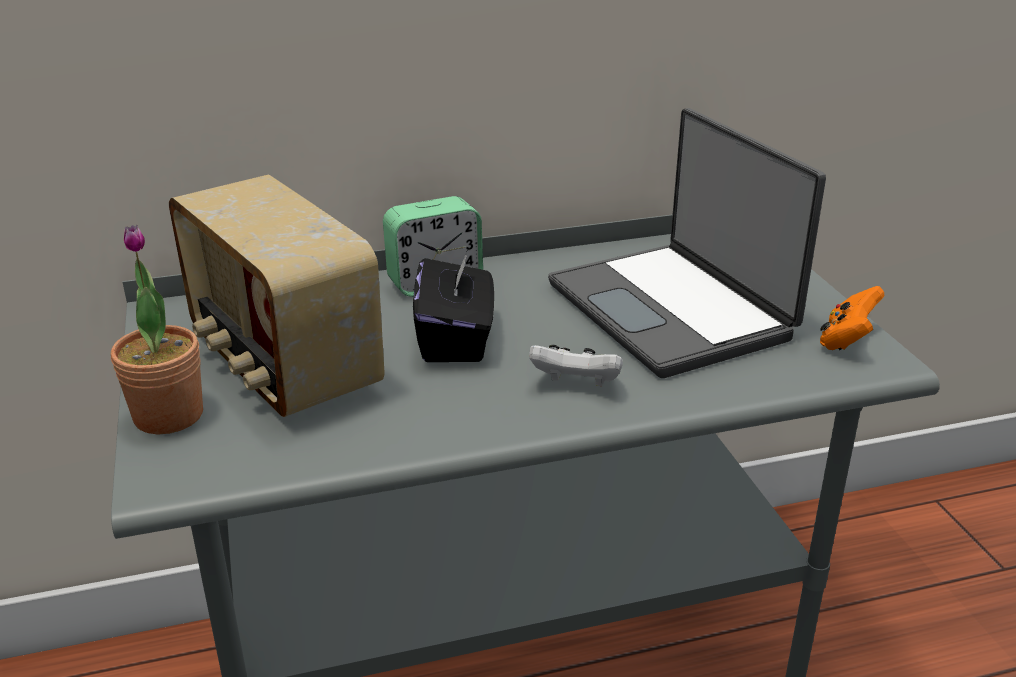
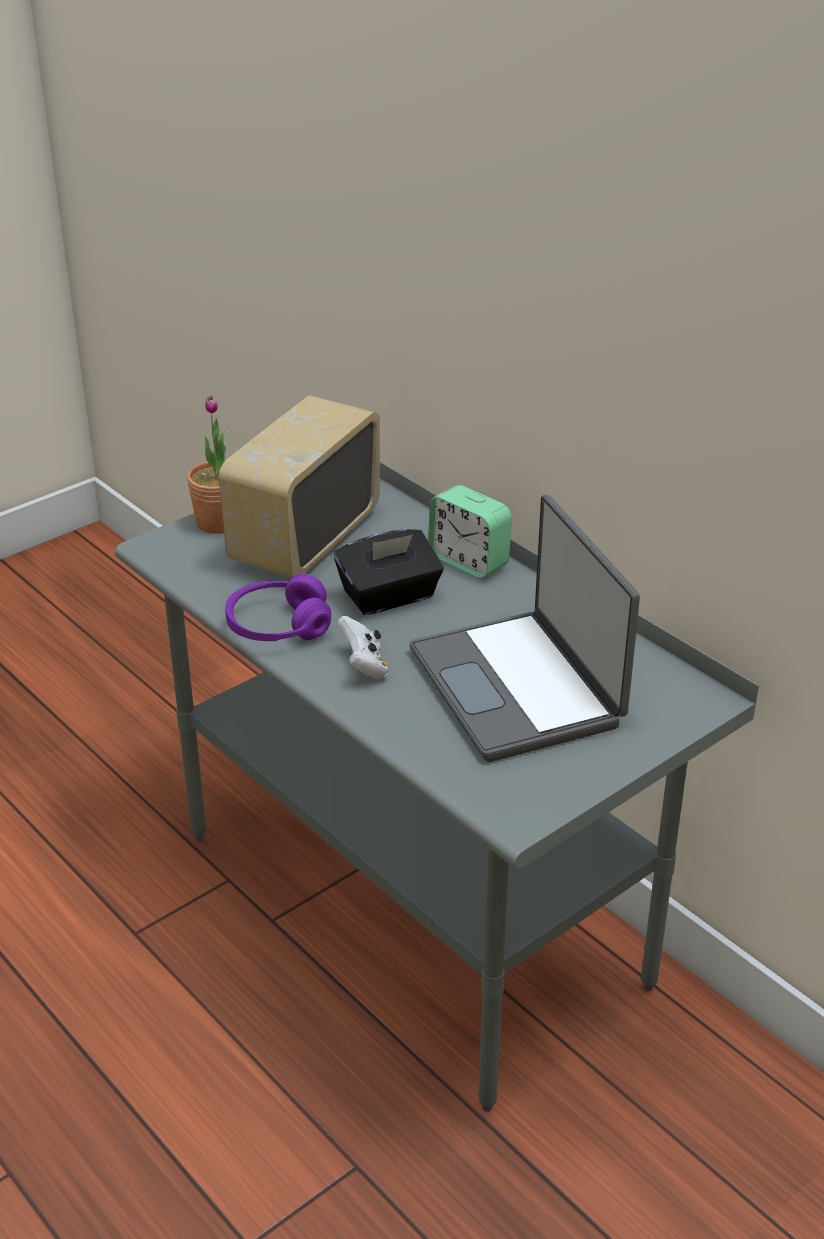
camera: 65 degrees right, 5 degrees up
(450, 423) = (278, 626): none -> purple headphones
(672, 310) = (519, 687): laptop -> laptop turned 60 degrees counterclockwise
(846, 340) = (540, 792): orange game controller -> none

